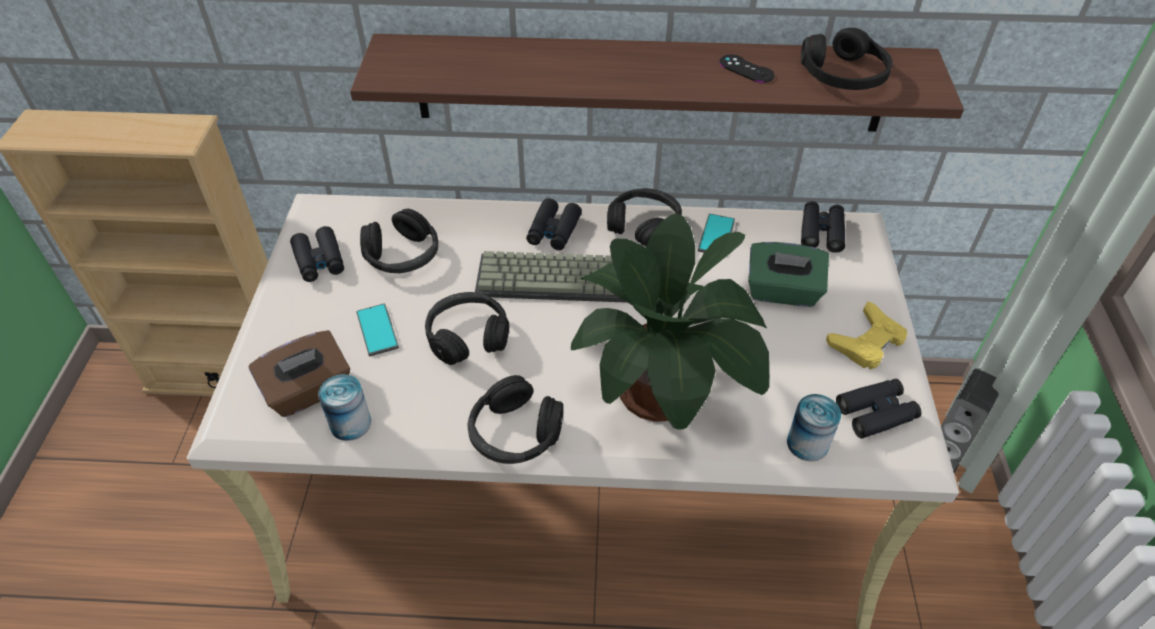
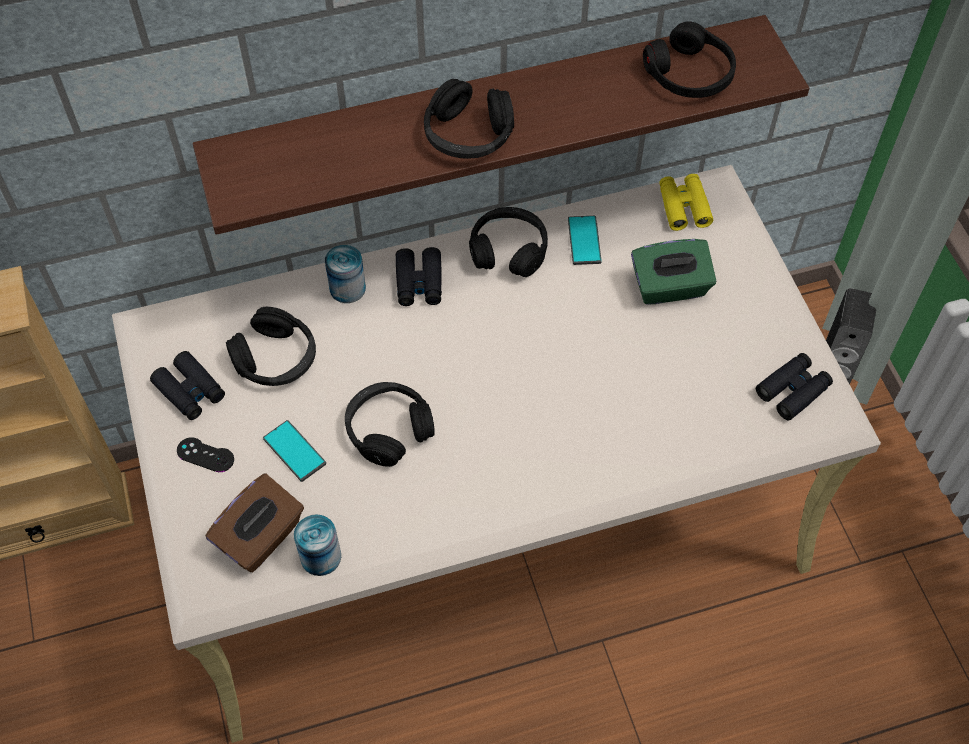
camera: 20 degrees left, 10 degrees up
(514, 433) = (481, 515): black headphones -> black headphones (468, 135)
(560, 277) = (449, 335): keyboard -> none
(663, 394) = (599, 431): potted plant -> none
(746, 69) = (596, 91): black game controller -> black game controller (205, 455)
(807, 443) = (744, 440): can -> can (347, 288)
(821, 232) = (684, 207): black binoculars -> yellow binoculars
(866, 342) = (763, 319): yellow game controller -> none

